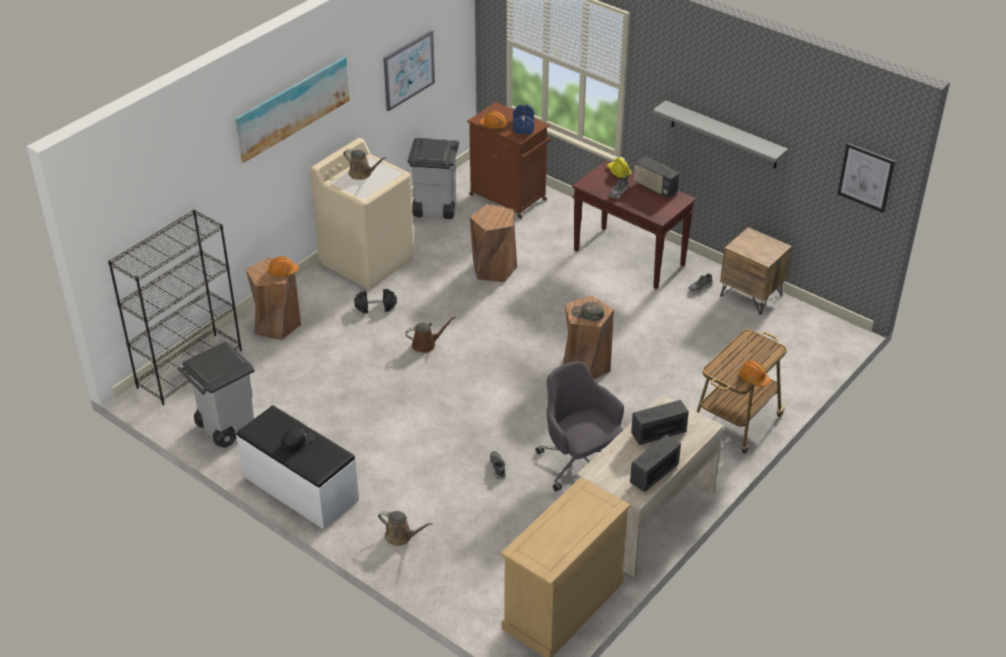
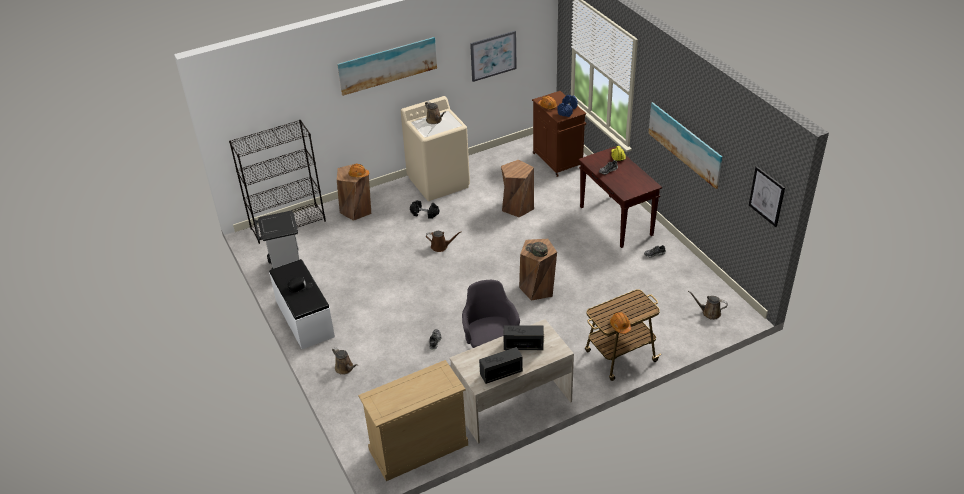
camera: 25 degrees right, 0 degrees up
(434, 210) = (503, 158): grey trash can -> none
(655, 188) = (636, 173): radio -> none
(724, 135) = (685, 143): grey shelf -> picture
(751, 295) = (689, 269): brown nightstand -> none
(805, 341) = (709, 313): none -> brown watering can

